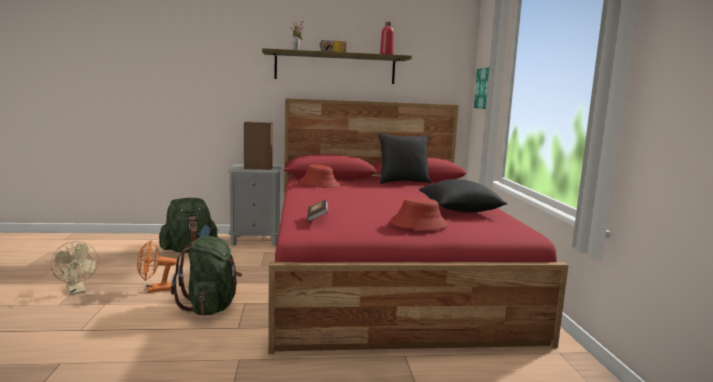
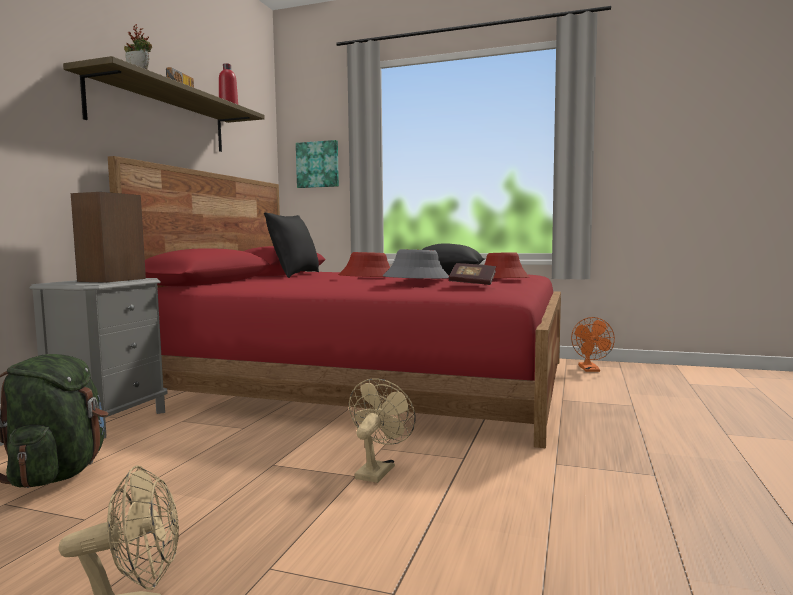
camera: 65 degrees left, 5 degrees down
(154, 290) = (249, 512): orange fan -> orange fan (590, 370)
(210, 307) = (377, 470): green backpack -> beige fan
(319, 184) = (255, 284): red hat -> red hat (368, 277)
(337, 204) = (416, 278): none -> grey hat

